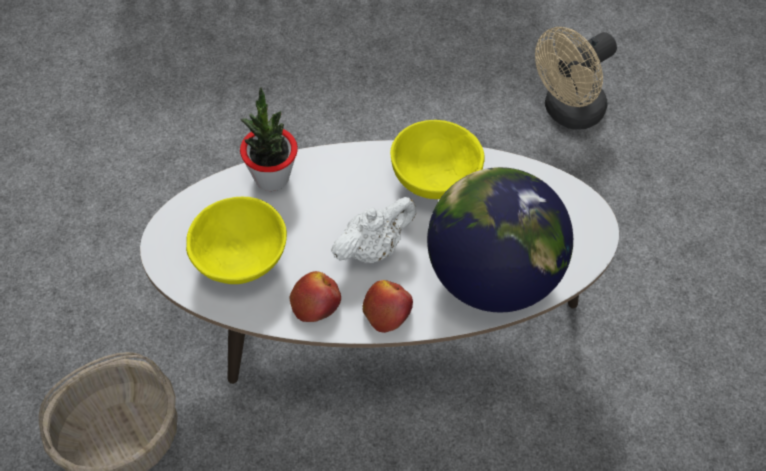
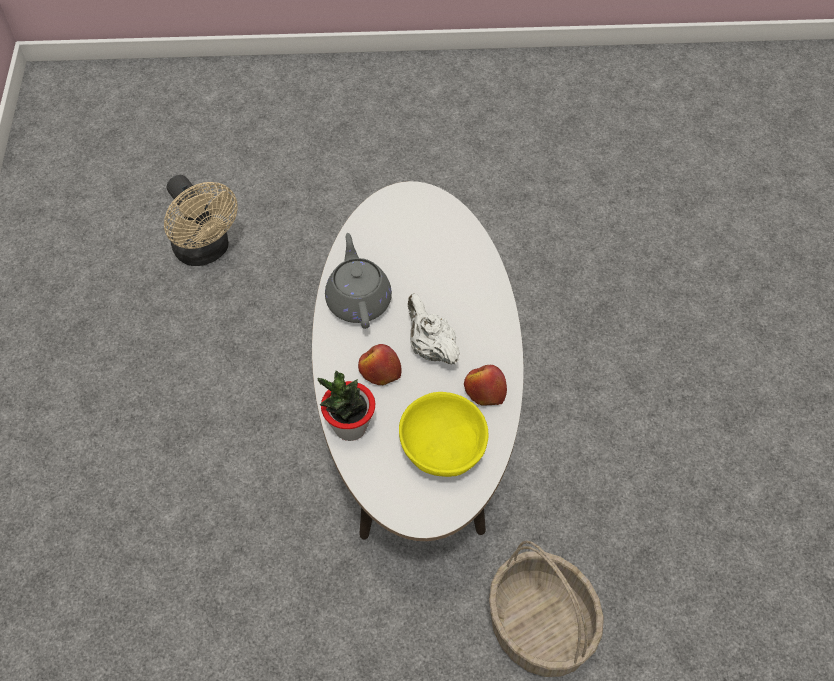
camera: 85 degrees left, 0 degrees up
(386, 309) = (491, 339): apple -> apple (379, 370)
(433, 178) = (358, 300): yellow bowl -> grey teapot
(490, 275) = (458, 266): globe -> none

